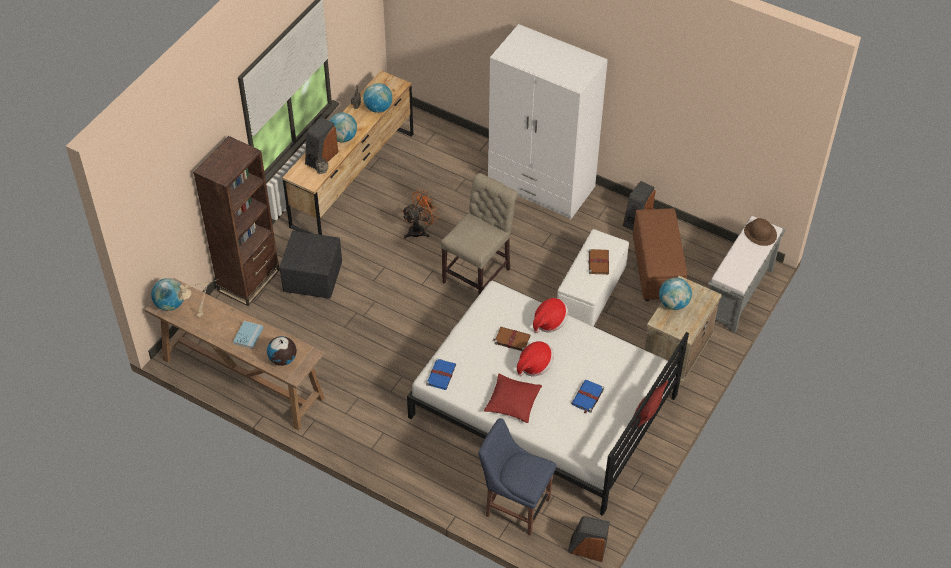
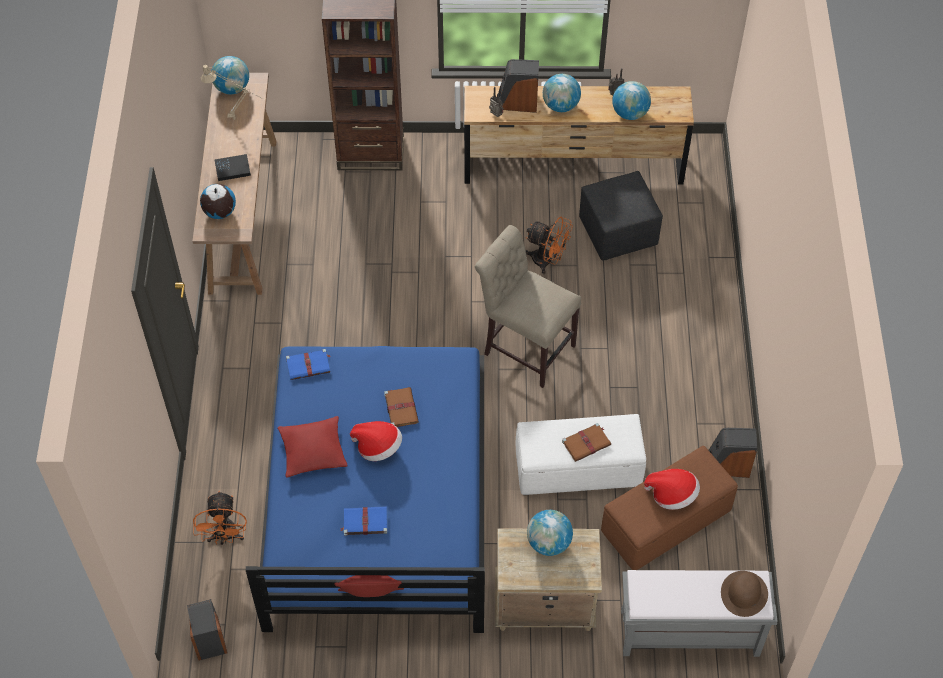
camera: 60 degrees right, 5 degrees up
(248, 335) = (232, 169): blue book -> black book
(312, 279) = (409, 204): black ottoman -> black ottoman (617, 233)
(479, 273) = (525, 347): beige chair -> beige chair turned 150 degrees counterclockwise
(514, 506) = (225, 537): blue chair -> orange fan
(541, 186) = (703, 343): white wardrobe -> none
(543, 407) = (377, 501): white bed -> blue bed
(549, 322) = (451, 432): hat -> hat (672, 495)

